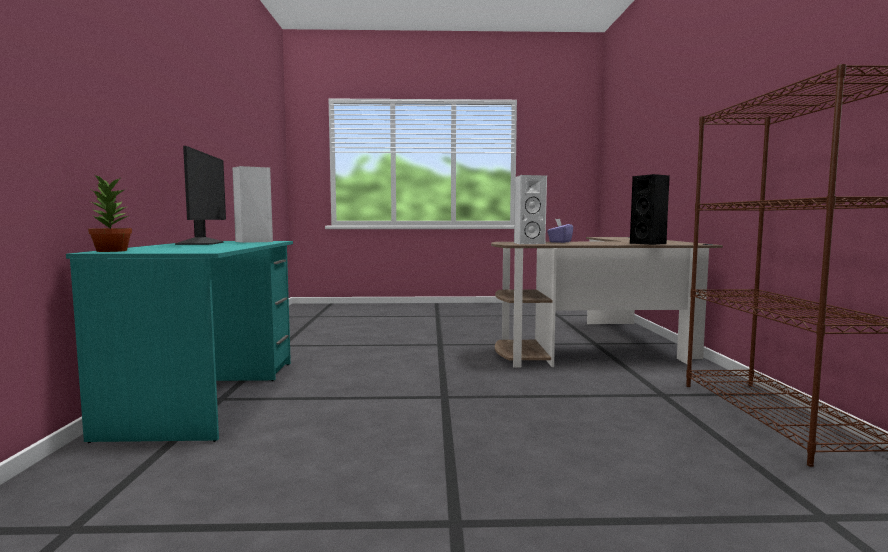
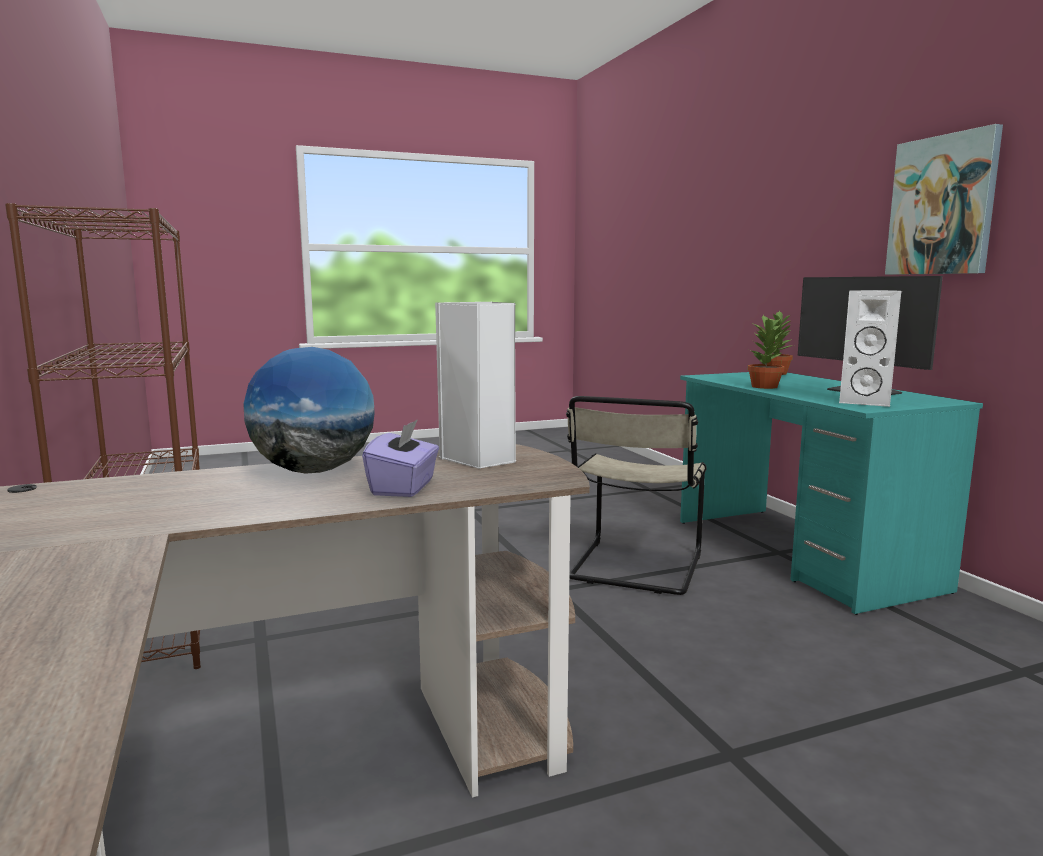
camera: 160 degrees right, 5 degrees up
(153, 101) = (942, 205): none -> picture
(236, 246) = (765, 386): none -> potted plant
(362, 402) = (634, 569): none -> beige chair
(597, 243) = (314, 471): none -> globe
(649, 244) = (175, 481): black speaker -> none

